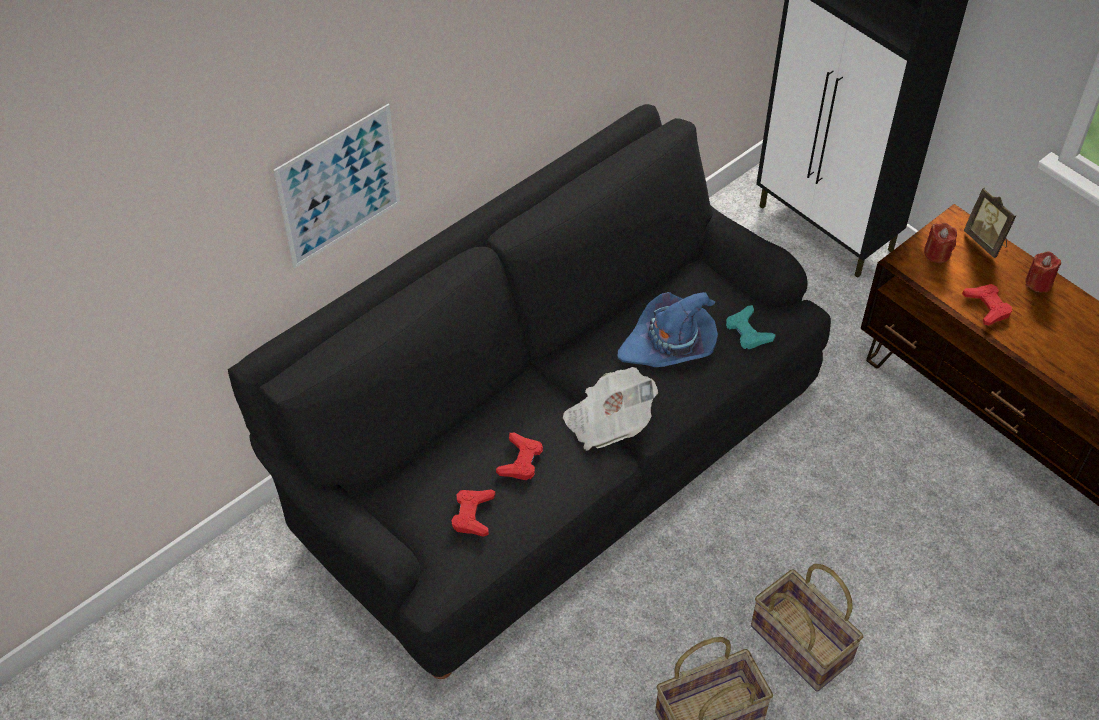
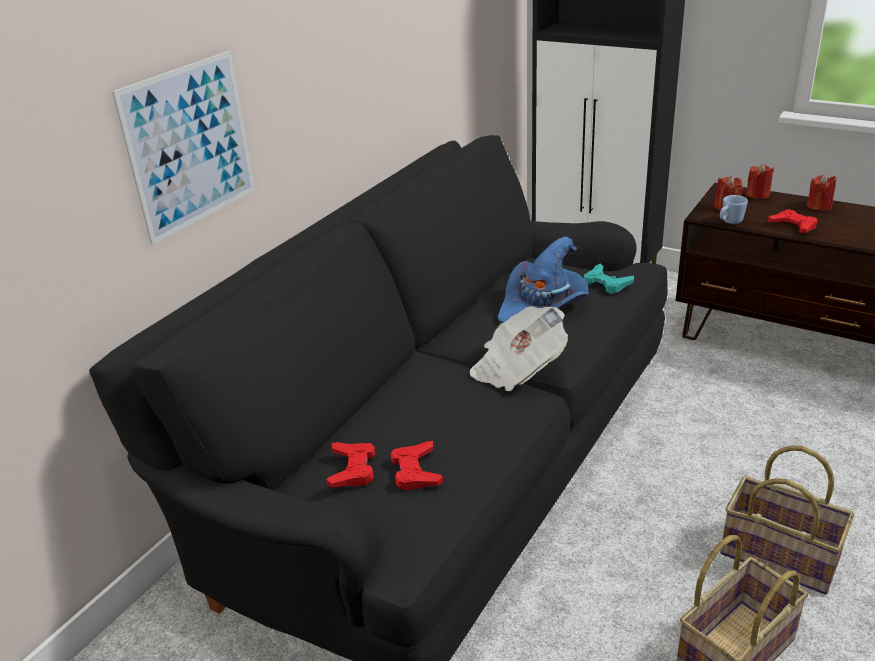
camera: 15 degrees left, 20 degrees down
(520, 460) = (445, 415): red game controller -> red game controller (352, 469)
(923, 280) = (729, 222): none -> blue mug
(986, 242) = (758, 195): picture frame -> red candle

